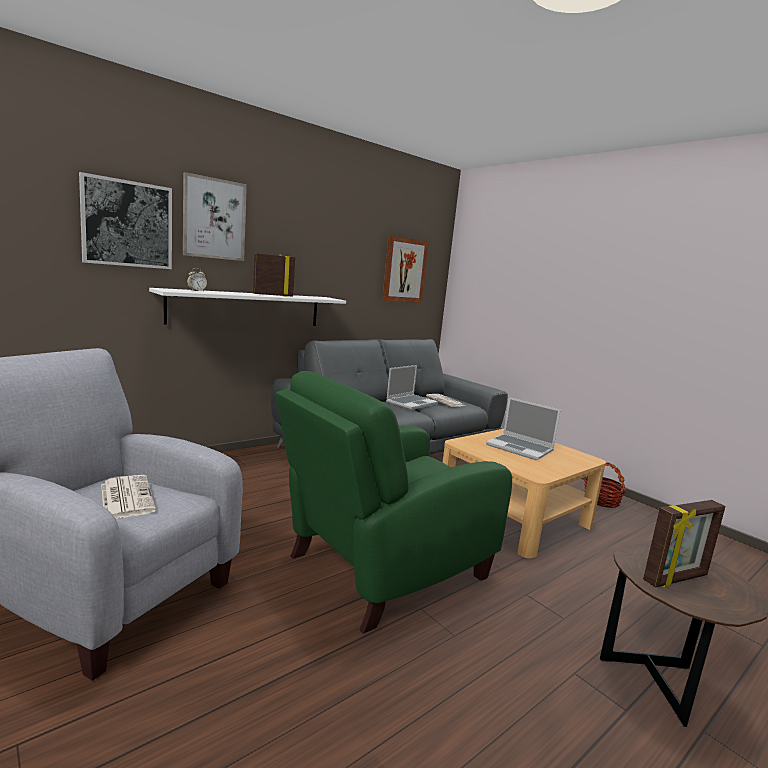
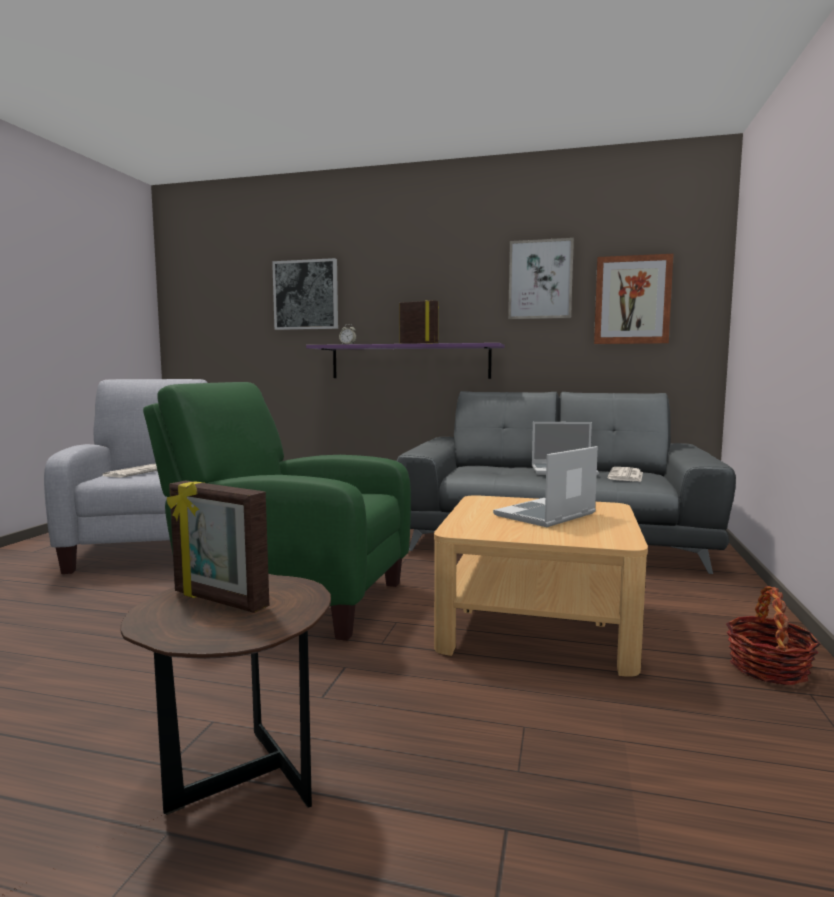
camera: 55 degrees right, 5 degrees down
(214, 219) = (374, 278): picture -> picture (540, 279)
(247, 309) = (409, 362): white shelf -> purple shelf
(520, 448) = (545, 515): laptop -> laptop turned 45 degrees clockwise

